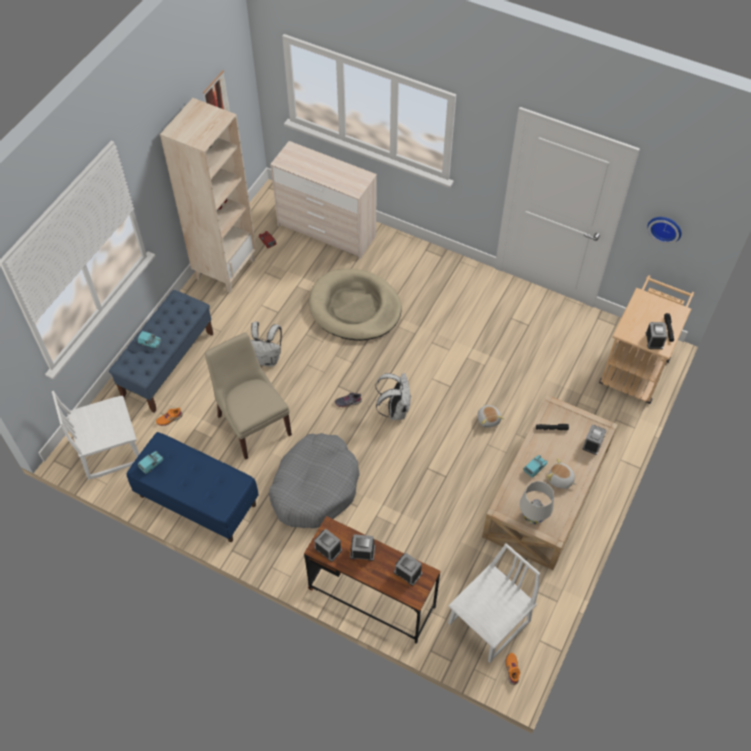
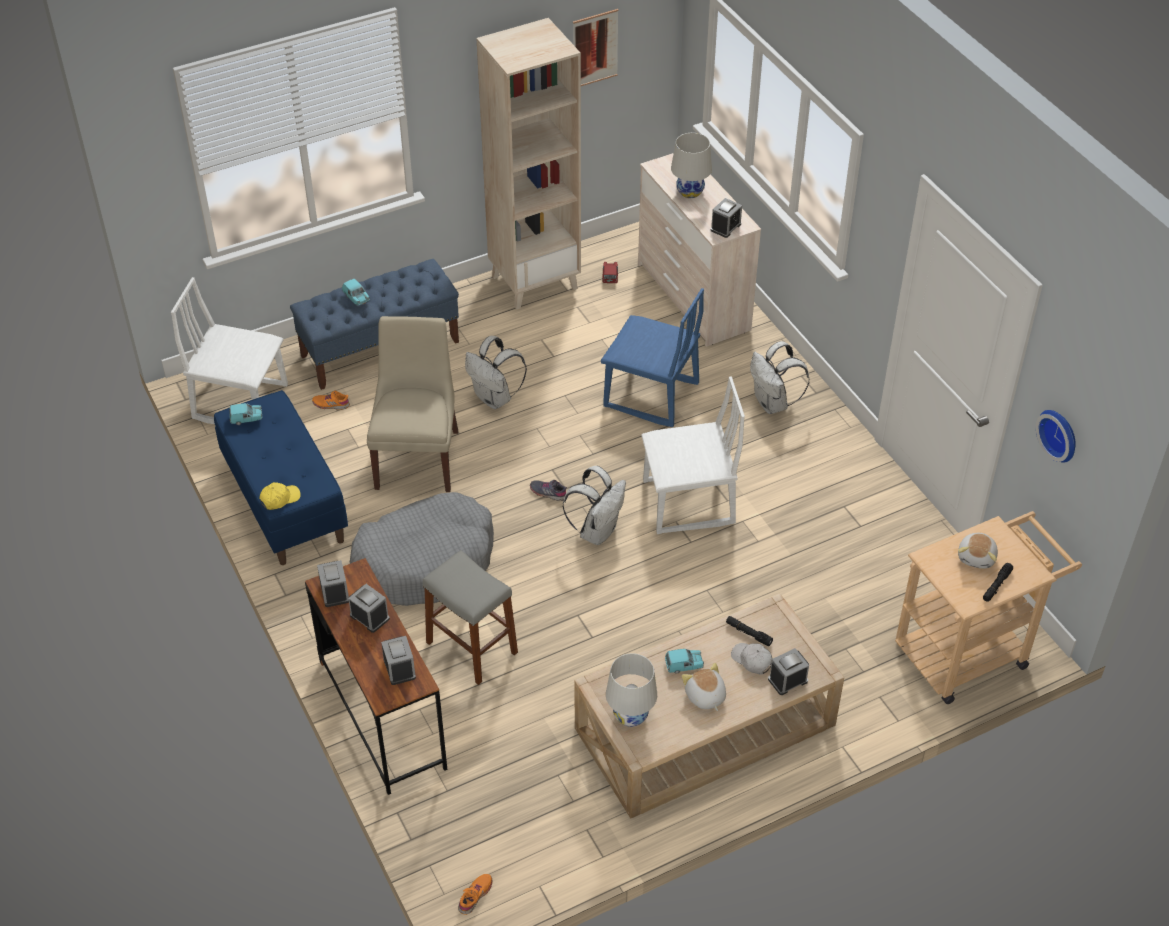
camera: 35 degrees right, 10 degrees down
(221, 505) = (279, 499): none -> yellow cap
(315, 169) = (690, 191): none -> white table lamp
(355, 308) = (651, 396): beige dog bed -> blue chair
(386, 524) = (472, 647): none -> grey stool
(425, 275) = (773, 404): none -> white backpack
(488, 419) = (706, 604): plush toy -> plush toy (977, 557)
(489, 623) = (495, 828): white chair -> white chair (688, 503)
(565, 443) = (752, 660): none -> white cap
(654, 340) = (962, 587): alarm clock -> alarm clock (725, 227)

